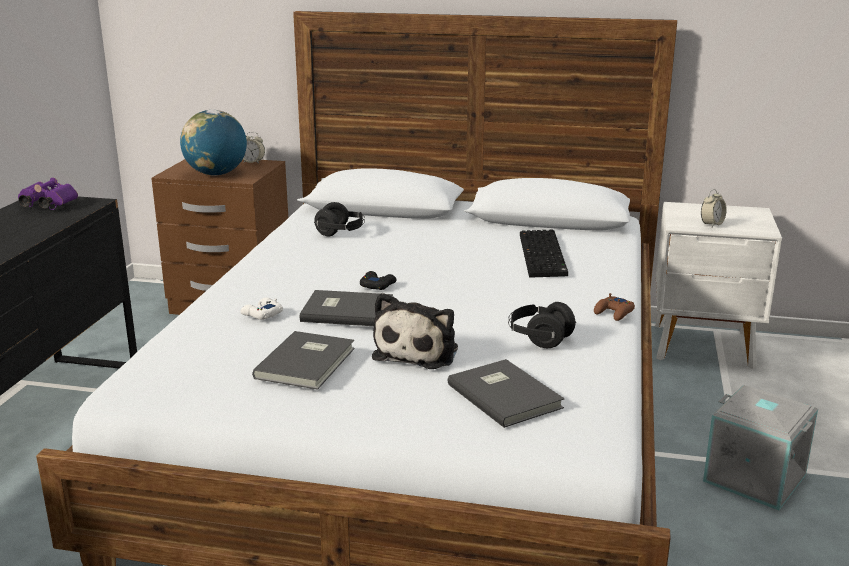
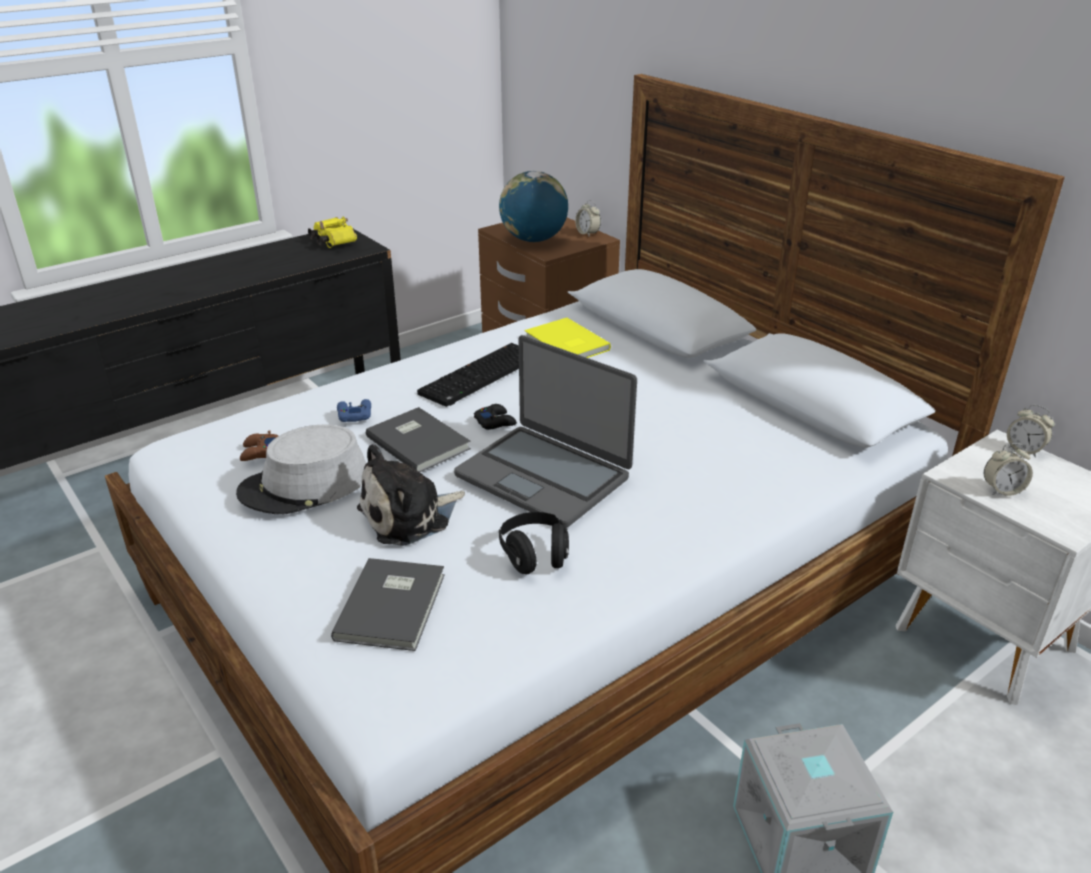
camera: 40 degrees right, 10 degrees up
(46, 205) = (332, 242): purple binoculars -> yellow binoculars
(261, 314) = (354, 415): white game controller -> blue game controller
(308, 362) = (304, 485): grey book -> grey hat
(341, 233) = (565, 344): black headphones -> yellow book
(467, 300) = (544, 476): none -> laptop
(544, 255) = (718, 451): keyboard -> keyboard (481, 377)
(614, 313) = (664, 562): brown game controller -> brown game controller (260, 452)
(691, 206) = (1024, 450): none -> alarm clock

